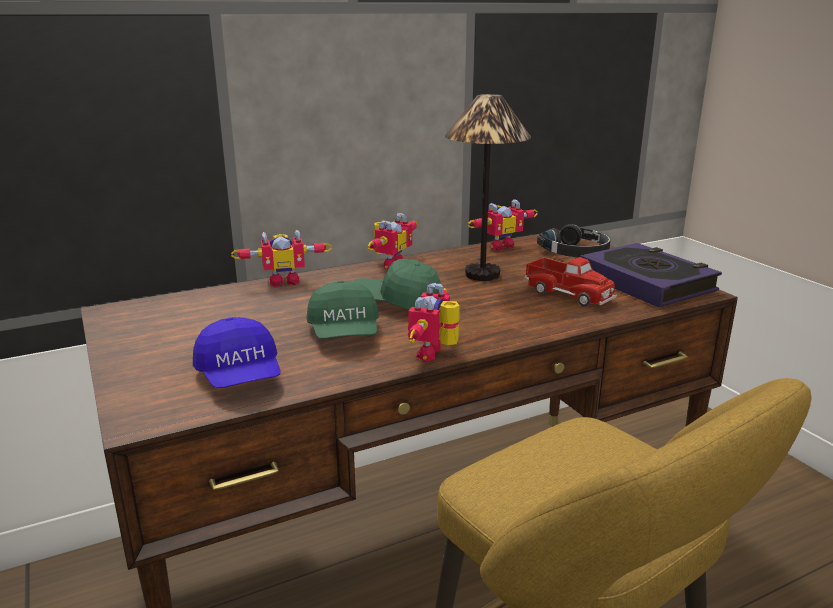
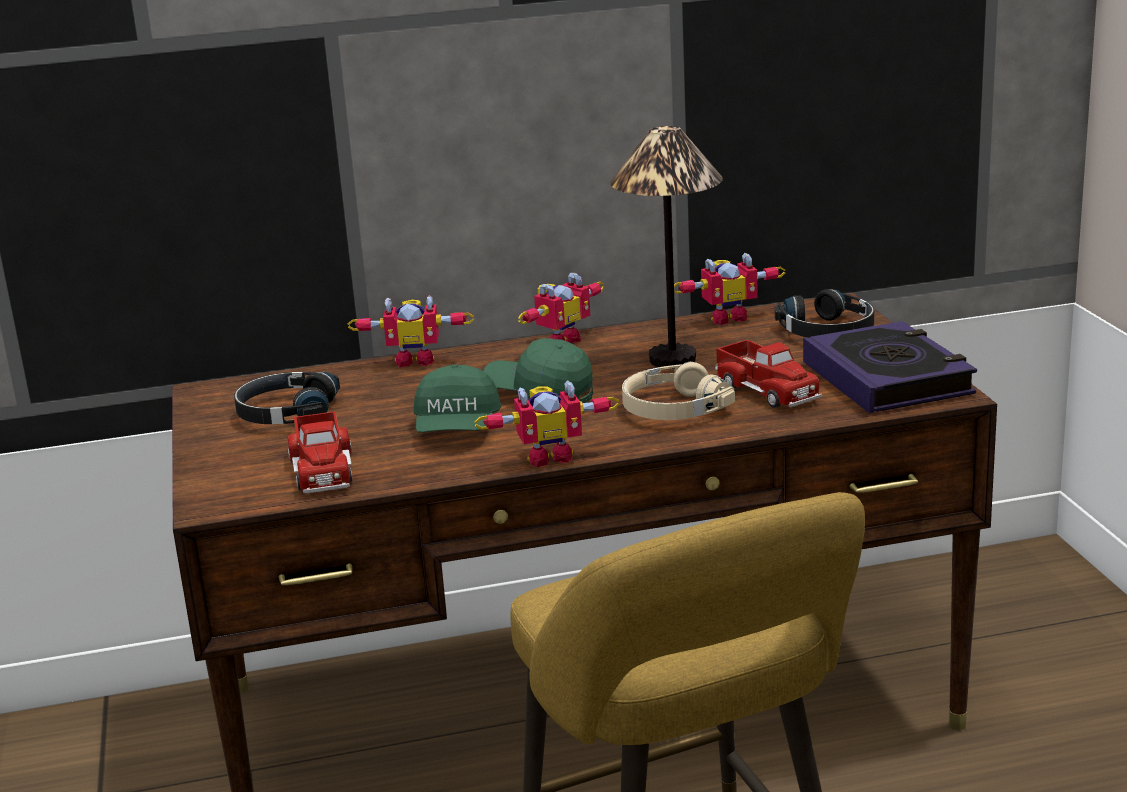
camera: 15 degrees right, 0 degrees up
(190, 327) = (286, 413): none -> black headphones
(240, 376) = (323, 469): blue cap -> toy truck
(436, 353) = (548, 456): toy robot -> toy robot turned 135 degrees counterclockwise
(509, 310) = (673, 408): none -> beige headphones

